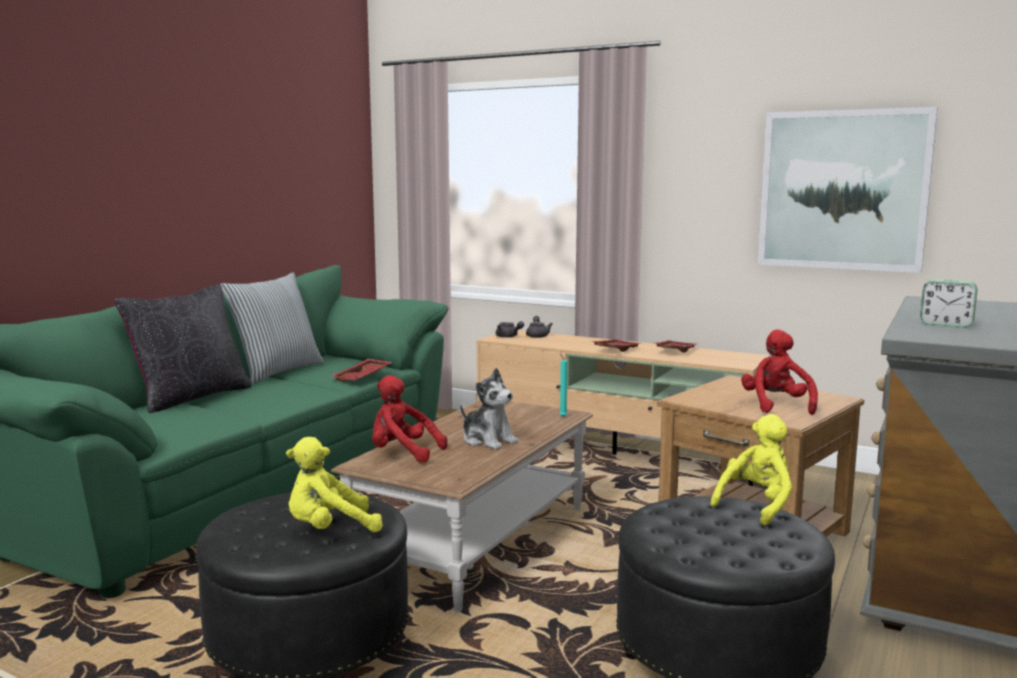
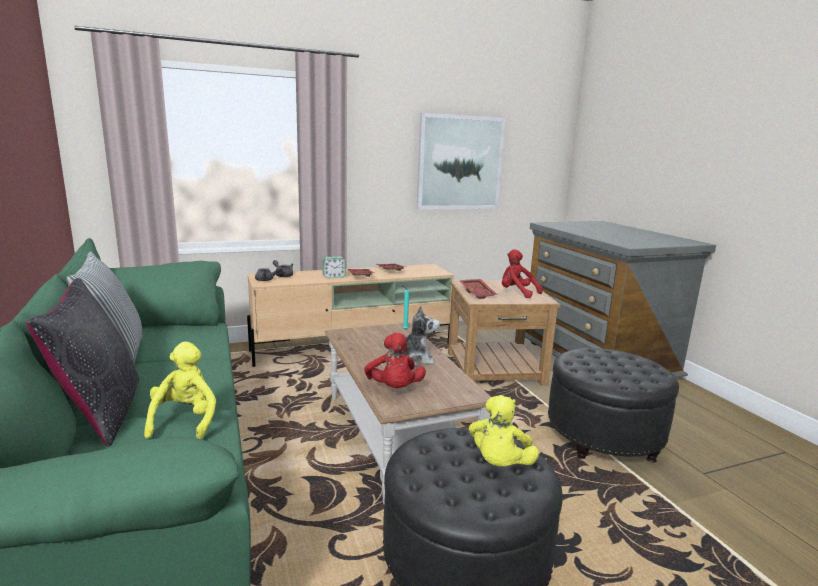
camera: 50 degrees left, 5 degrees up
(363, 377) = (211, 340): red tray -> red tray (478, 293)
(403, 453) = (394, 389): red plush toy -> red plush toy turned 75 degrees counterclockwise
(757, 505) = (591, 349): yellow plush toy -> yellow plush toy (185, 421)
(946, 324) = (609, 237): alarm clock -> alarm clock (334, 277)

